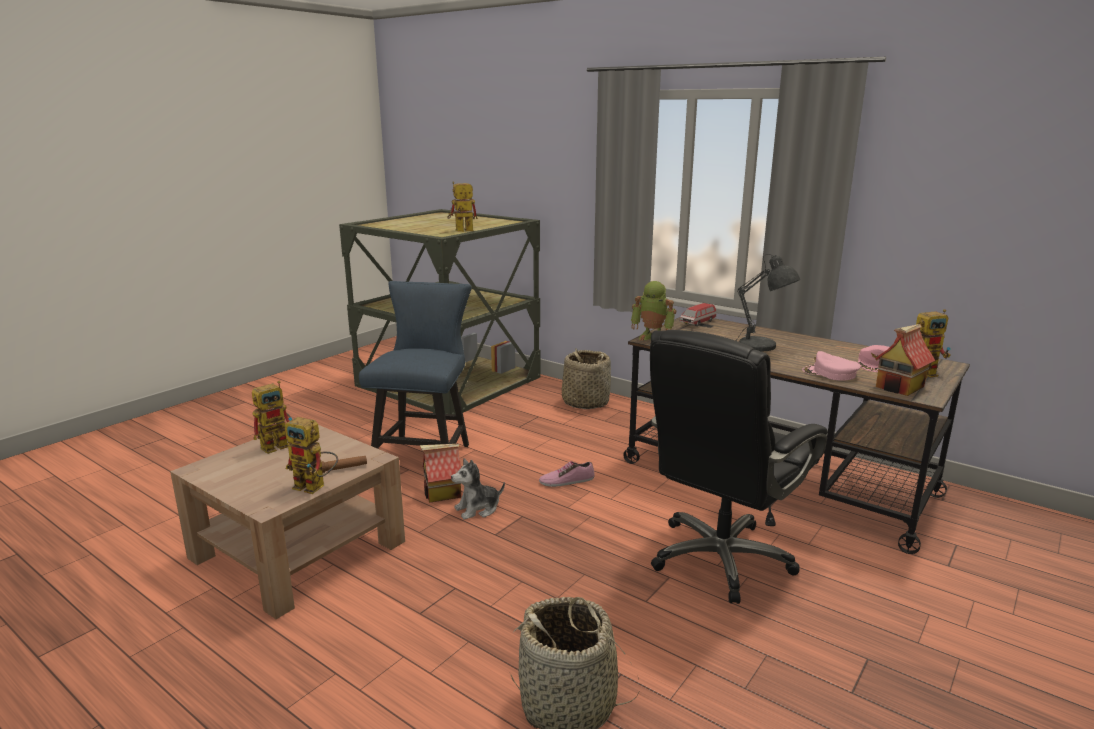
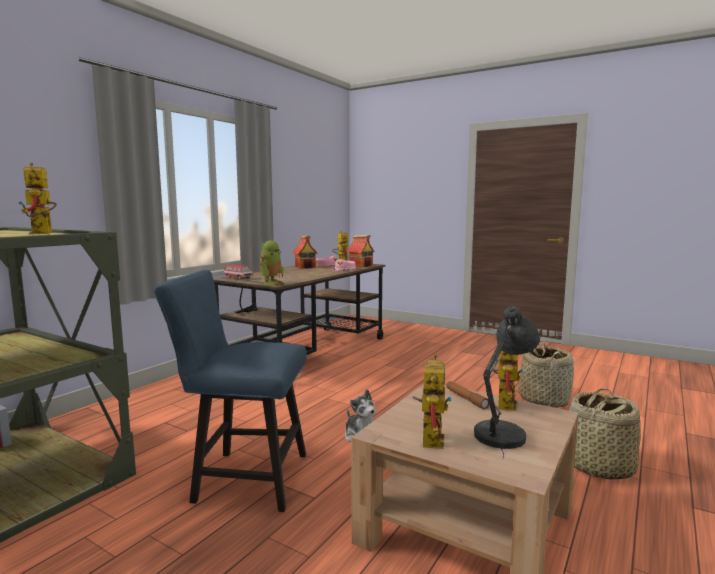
camera: 95 degrees left, 10 degrees down
(279, 444) = (430, 437): toy robot -> toy robot turned 60 degrees clockwise
(442, 493) = (335, 456): toy house -> toy house (305, 267)
(566, 481) = (310, 406): shoe -> none
(585, 402) = (142, 402): basket -> basket (598, 466)
(722, 556) = (398, 368): black office chair -> none
(761, 347) = (298, 273): grey table lamp -> grey table lamp (503, 434)

